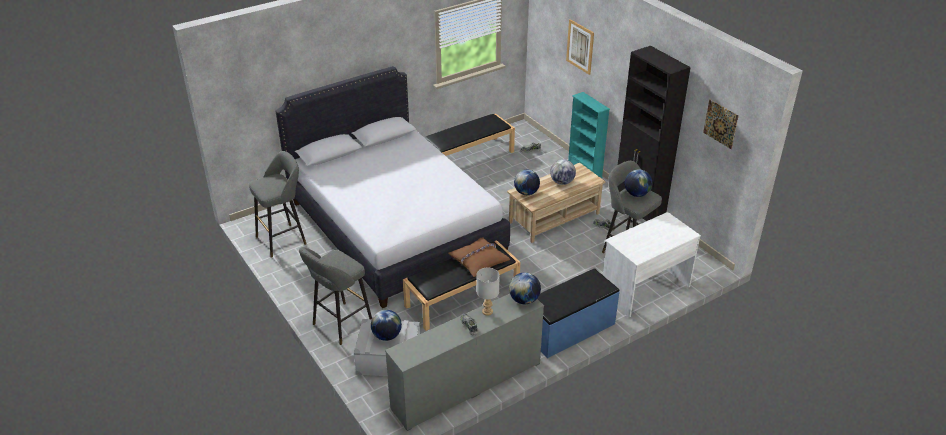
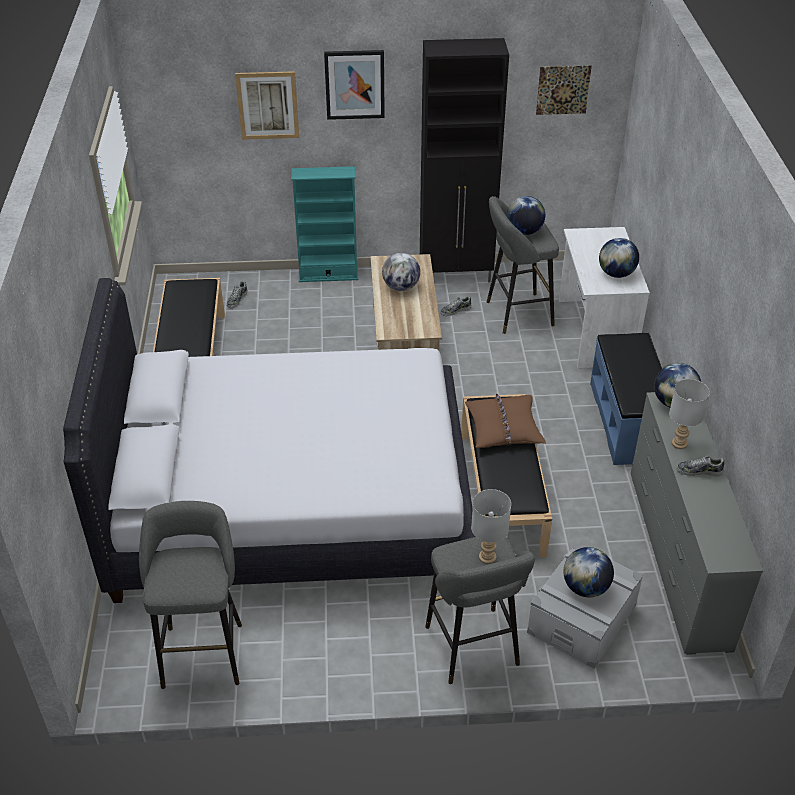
camera: 60 degrees left, 5 degrees up
(340, 266) = (487, 556): none -> grey table lamp
(526, 193) = (397, 325): globe -> globe (616, 274)
(618, 56) = (354, 84): none -> picture

